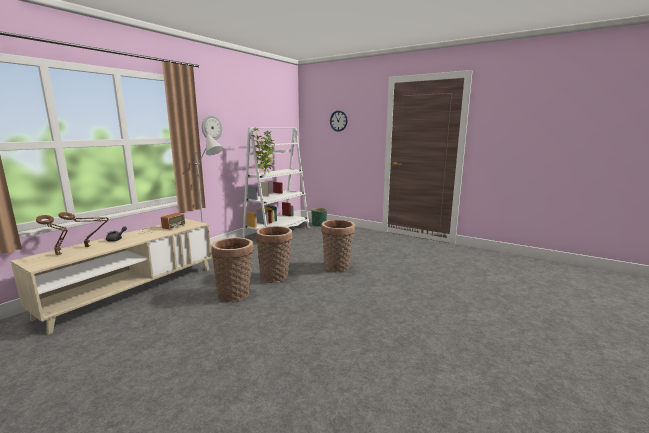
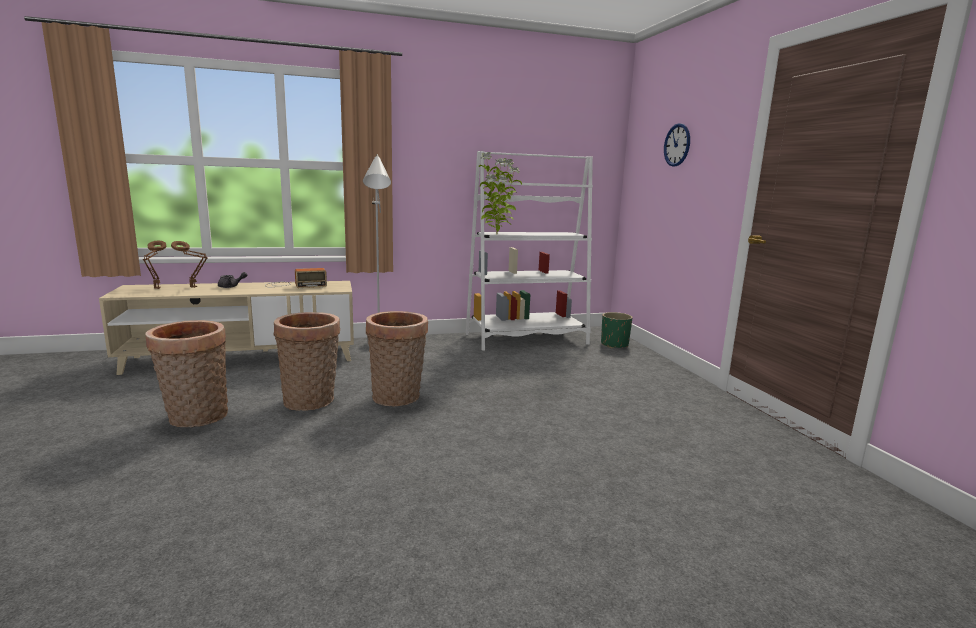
camera: 40 degrees right, 0 degrees up
(211, 127) = (425, 151): wall clock -> none
(337, 267) = (507, 418): basket -> basket (196, 418)

